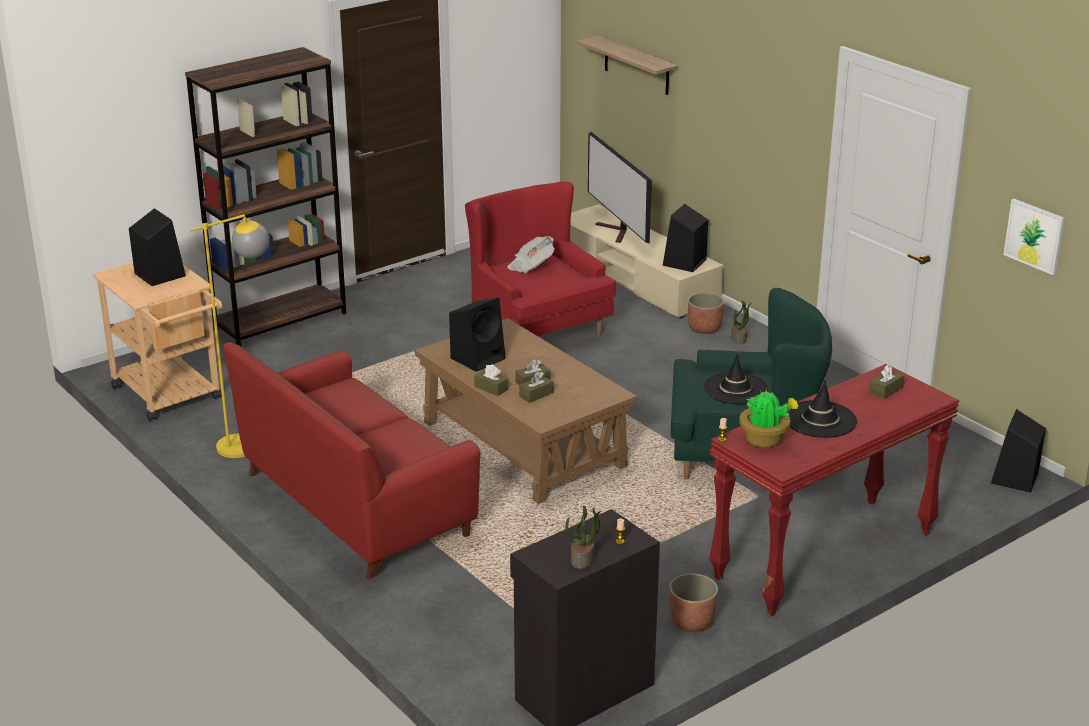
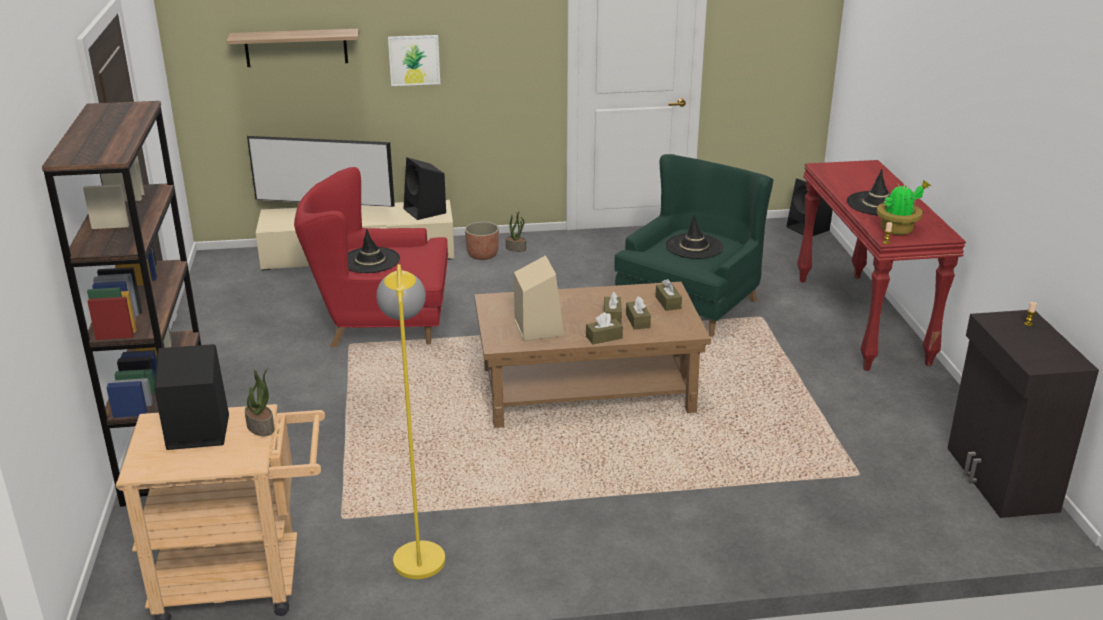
camera: 60 degrees left, 0 degrees up
(355, 504) = (611, 513): red sofa -> none
(478, 358) = (538, 327): black speaker -> beige speaker
(531, 266) = (370, 260): newspaper -> black hat
(583, 559) = (1051, 346): potted plant -> potted plant (261, 427)
(691, 622) = (922, 400): planter -> none
(885, 390) = (847, 174): brown tissue box -> brown tissue box (668, 302)
(1034, 236) = (781, 43): picture -> picture (414, 60)

